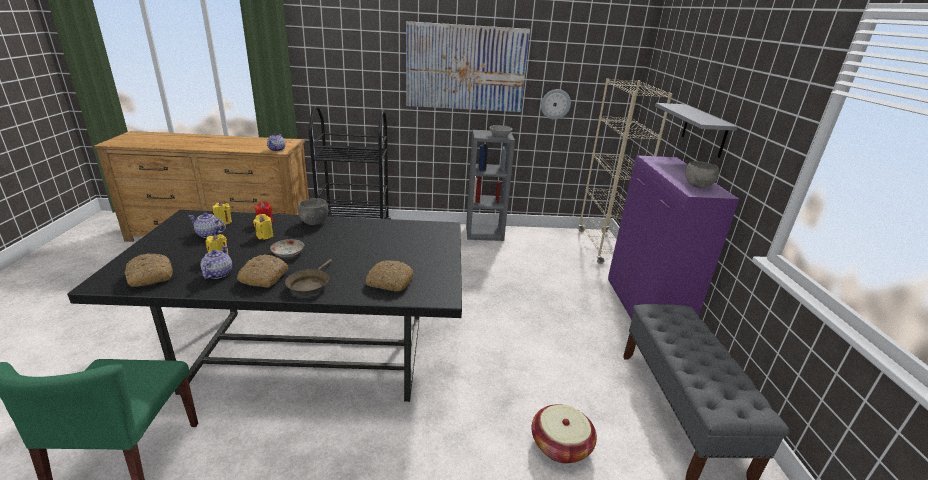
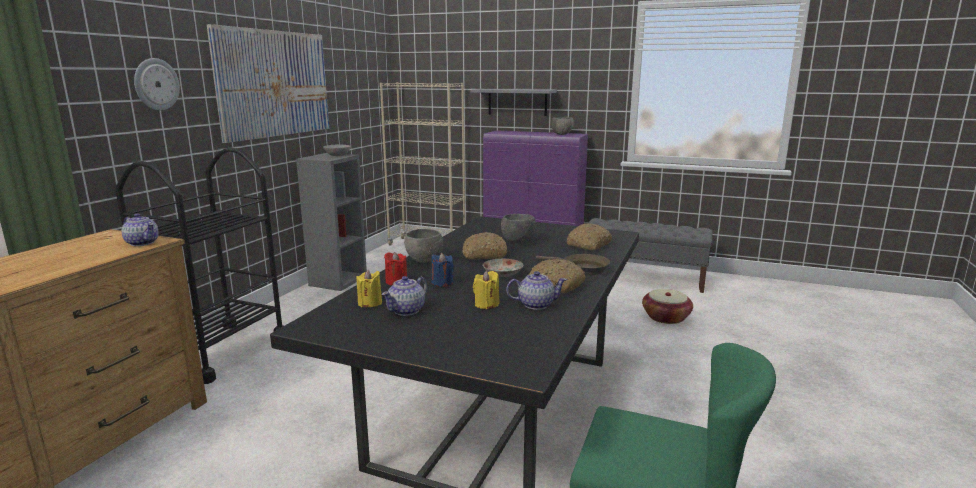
camera: 65 degrees left, 10 degrees down
(150, 276) = (520, 340): bread -> bread (484, 255)
(218, 274) = (535, 304): teapot -> teapot turned 150 degrees clockwise
(264, 236) = (442, 283): yellow candle -> blue candle
(382, 248) = (517, 241): none -> grey bowl
(555, 104) = (348, 115): wall clock -> wall clock (156, 84)

